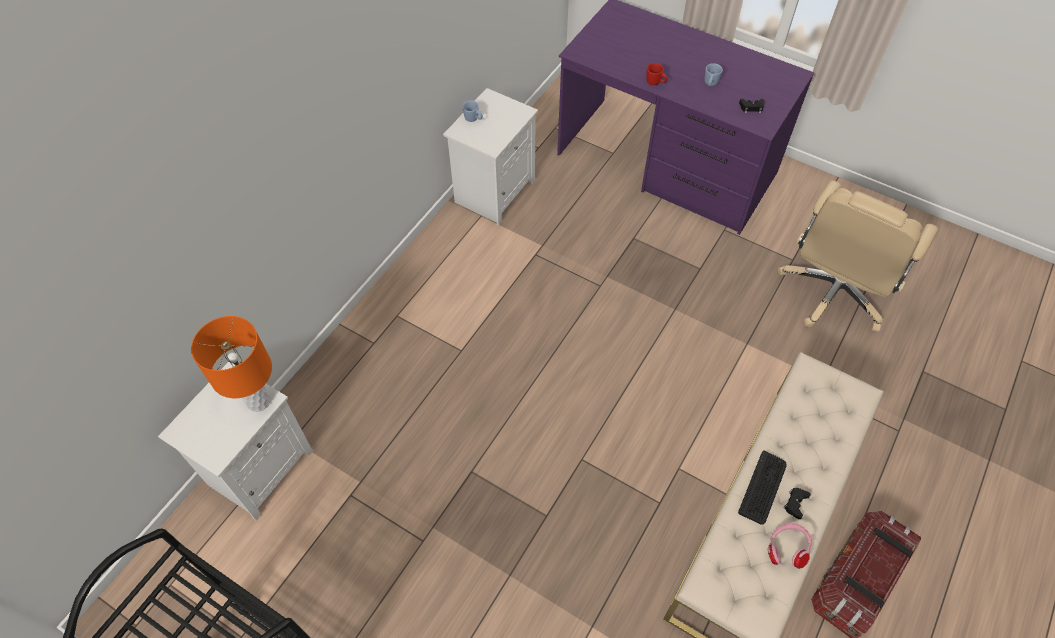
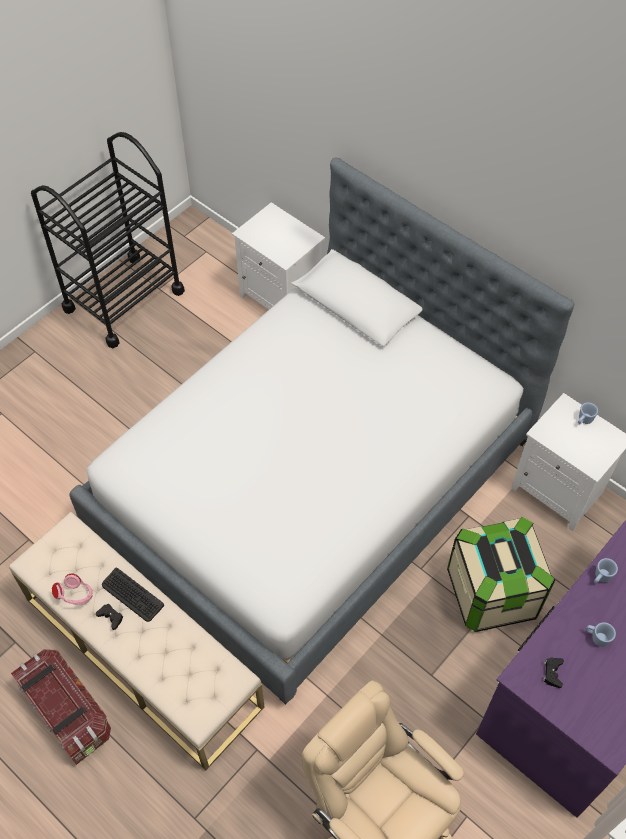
camera: 100 degrees right, 0 degrees up
(259, 401) = (285, 254): orange table lamp -> none
(527, 389) = (313, 484): none -> bed
(609, 232) = (492, 592): none -> storage box
(655, 82) = (600, 578): red mug -> blue mug

